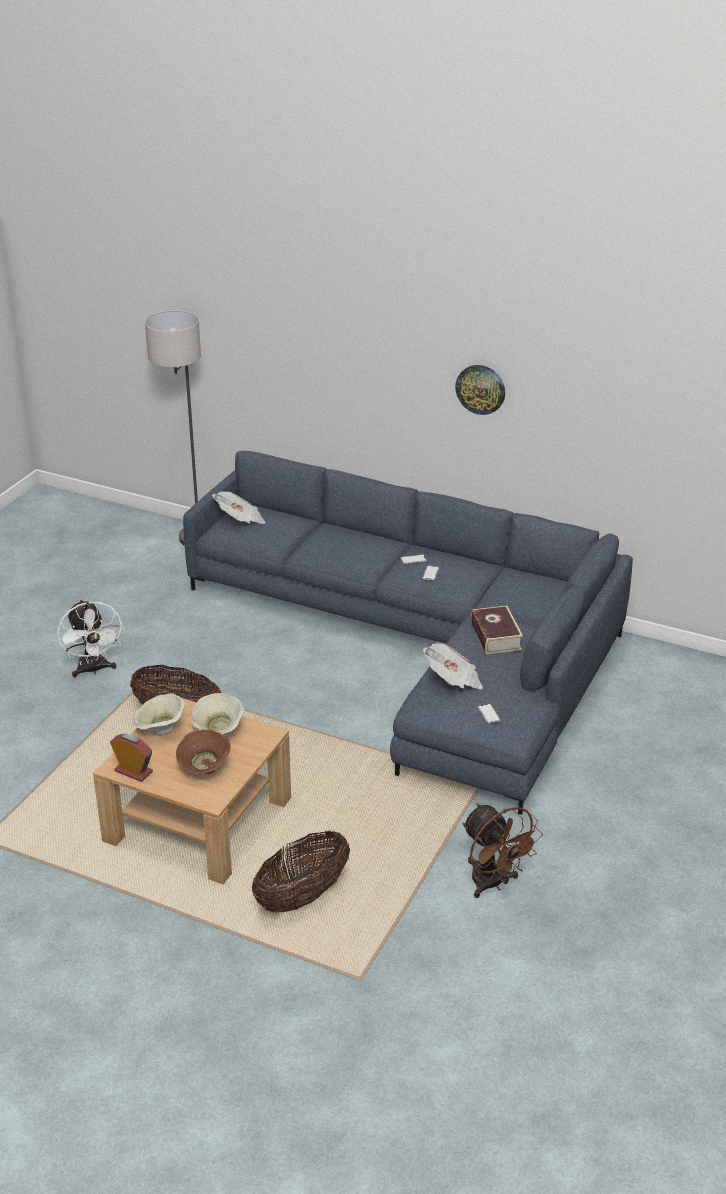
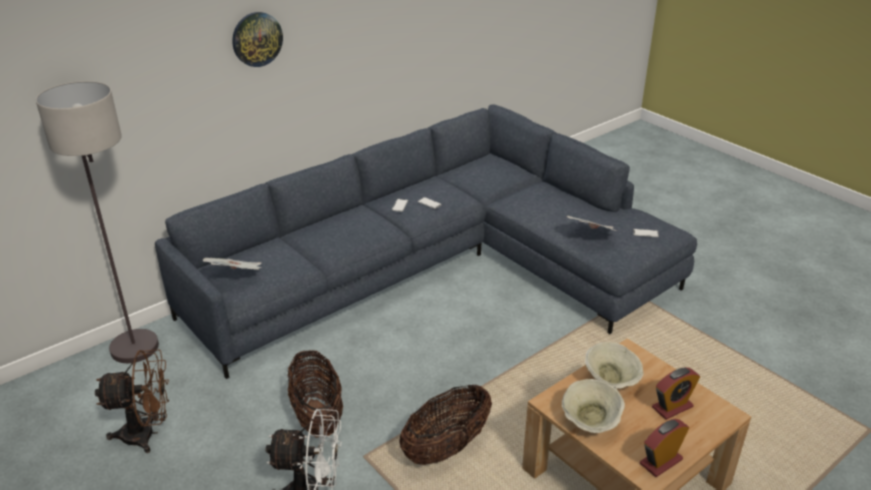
camera: 65 degrees left, 0 degrees up
(204, 769) = (672, 407): brown bowl -> alarm clock
(302, 896) = (757, 435): basket -> basket (317, 416)
(480, 389) = (375, 33): wall clock -> wall clock (257, 39)
(493, 884) = (761, 326): brown fan -> brown fan (147, 434)
(495, 636) = (542, 202): book -> none

